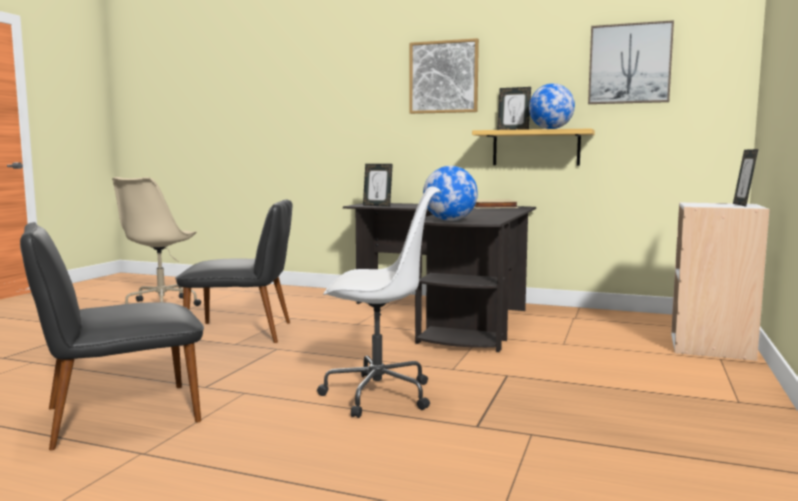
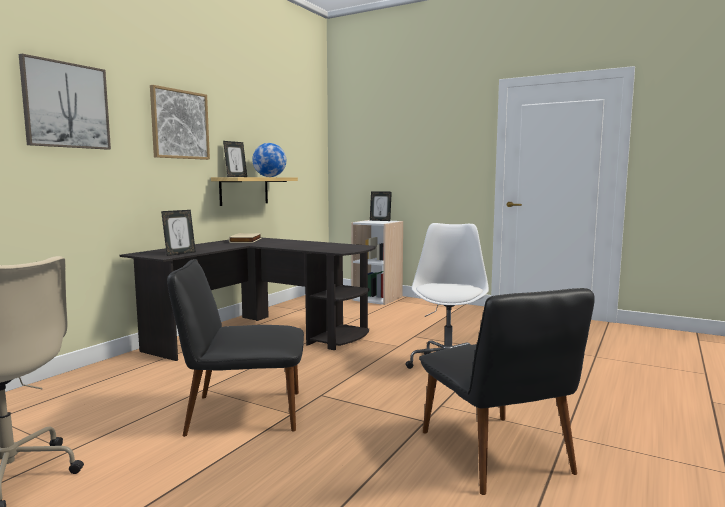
camera: 80 degrees left, 0 degrees up
(240, 332) = (245, 412): black chair -> black chair turned 105 degrees counterclockwise
(450, 220) = (348, 249): globe -> none
(629, 64) = (285, 133): picture -> picture (66, 105)

